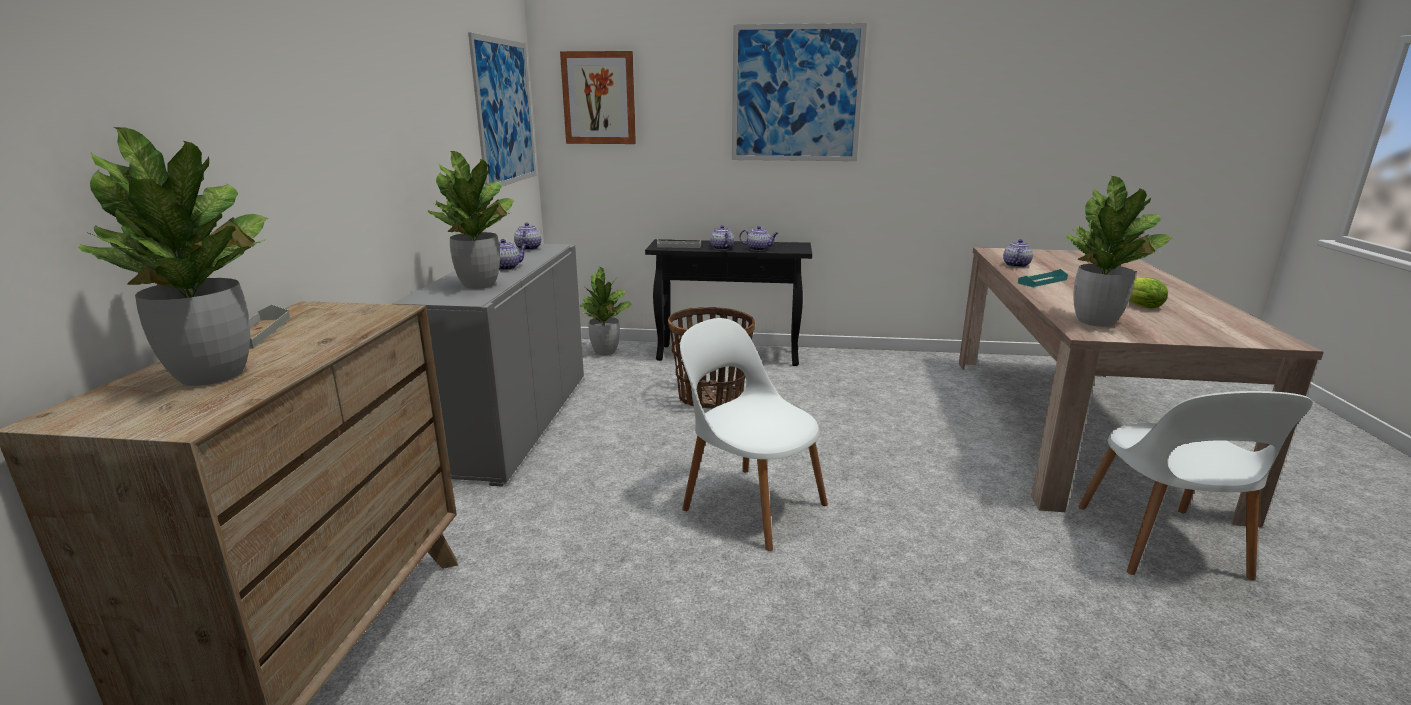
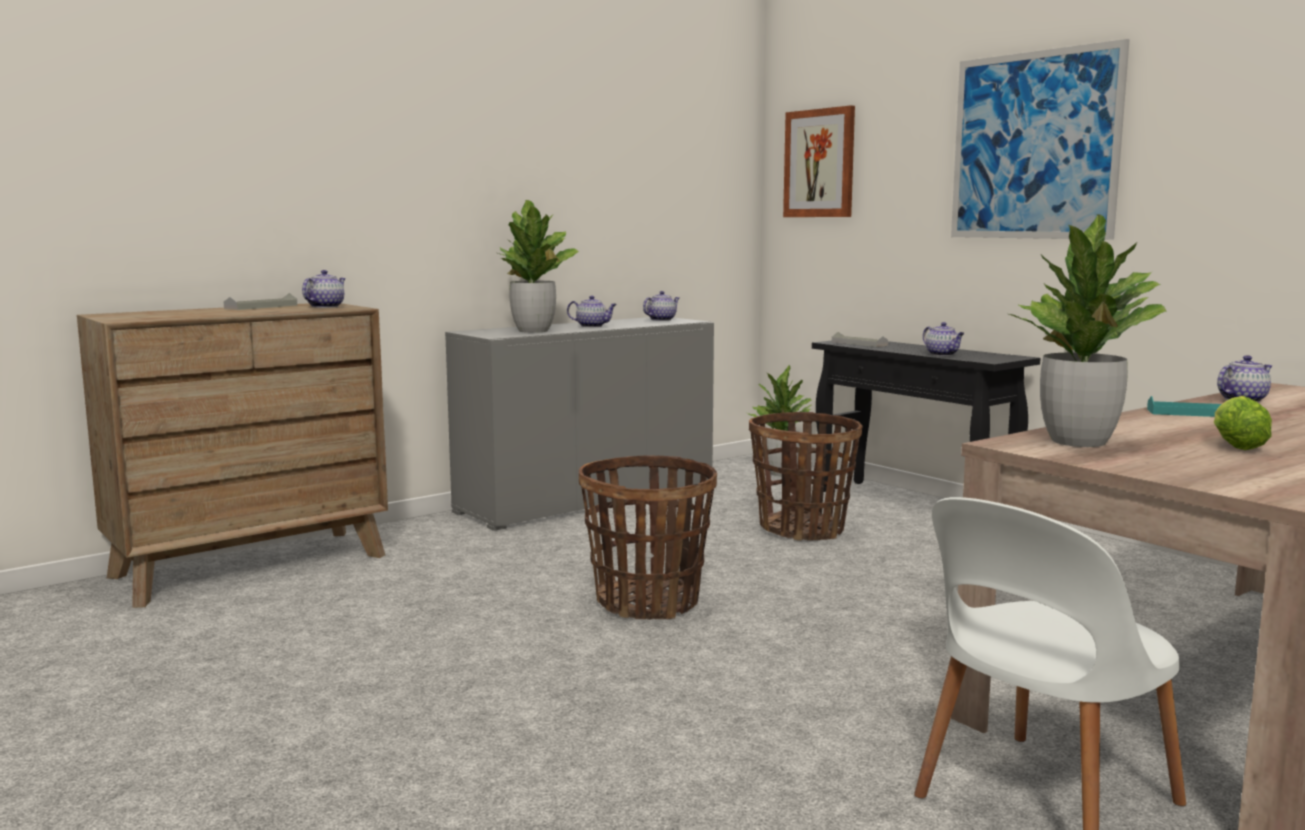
camera: 45 degrees right, 10 degrees down
(213, 375) = (188, 313): potted plant -> none
(505, 113) = (693, 178): picture -> none
(721, 248) = (900, 349): teapot -> teapot (325, 307)
(750, 504) = (648, 602): white chair -> basket

